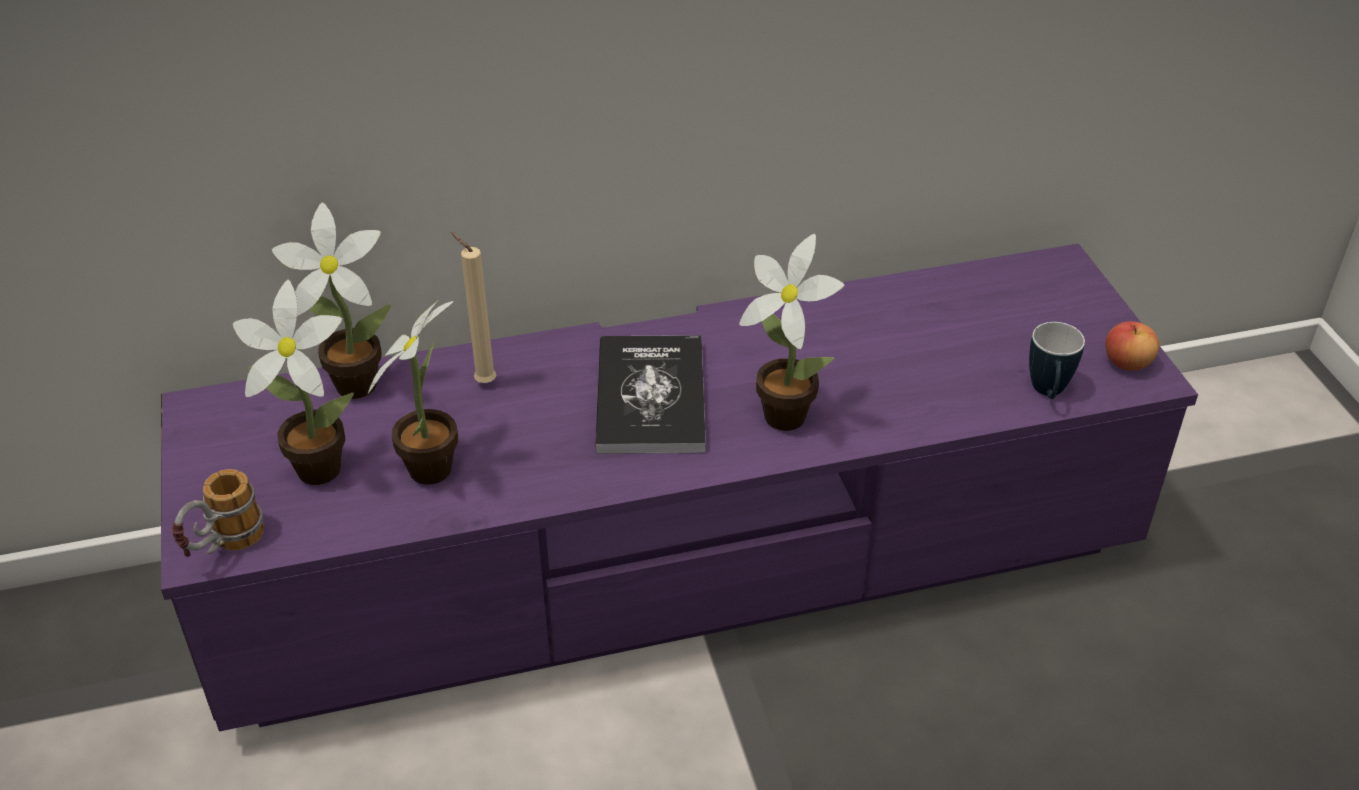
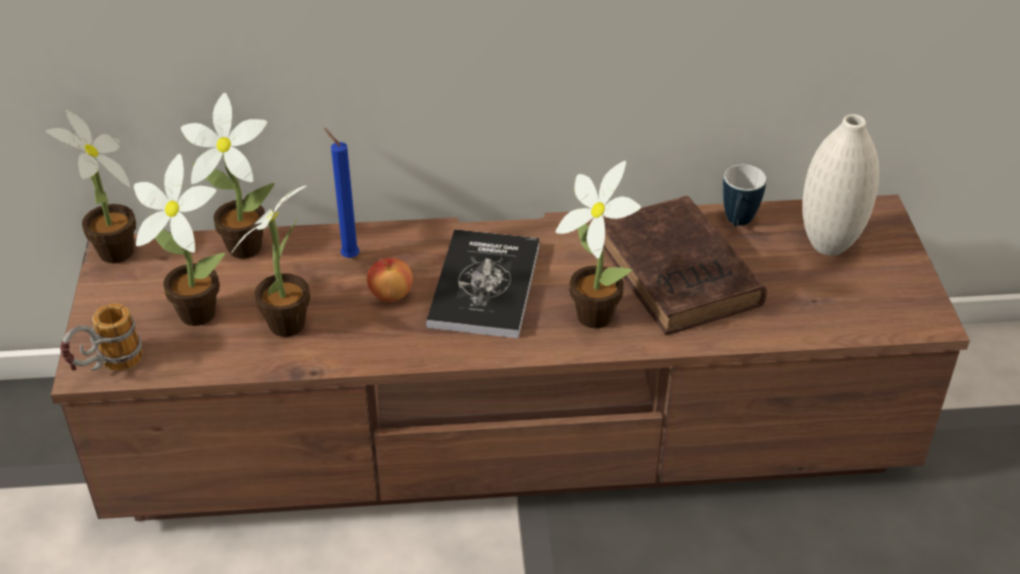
camera: 10 degrees right, 0 degrees up
(199, 414) = (114, 256): none -> potted plant
(482, 381) = (348, 256): beige candle -> blue candle
(680, 564) = (511, 434): purple tv stand -> brown tv stand
(867, 359) = (679, 275): none -> brown book
(1020, 307) = (828, 245): none -> white vase
(1048, 394) = (832, 324): mug -> mug (737, 223)
(1127, 363) = (912, 305): apple -> apple (391, 294)

